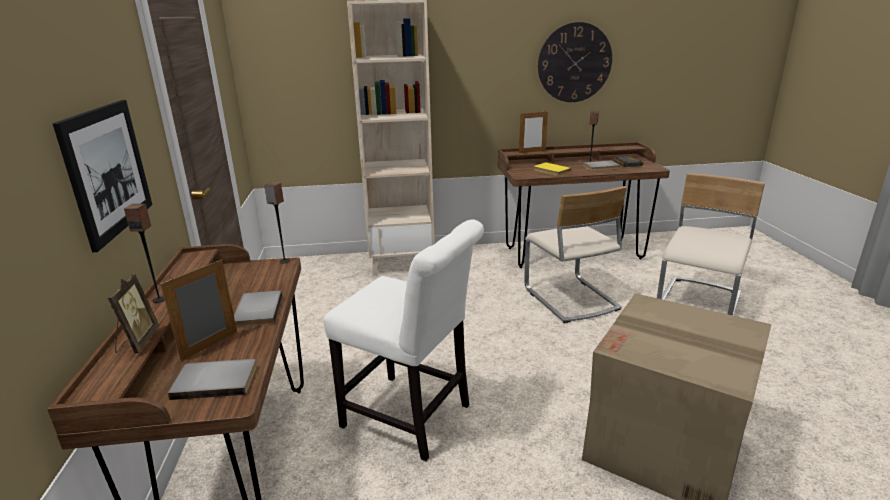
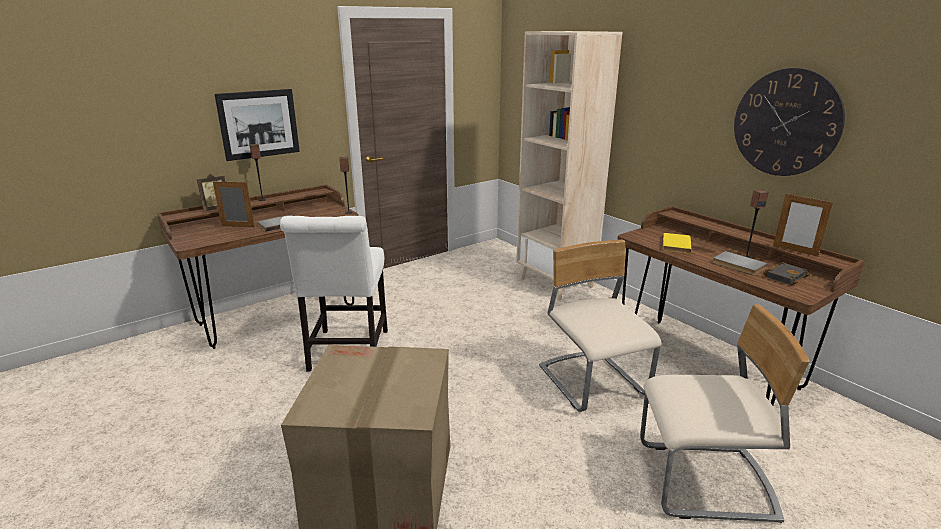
camera: 60 degrees right, 0 degrees up
(216, 380) = (205, 237): grey book -> none
(532, 151) = (695, 220): picture frame -> picture frame (795, 250)
(570, 299) = (592, 382): beige chair -> beige chair turned 120 degrees clockwise

